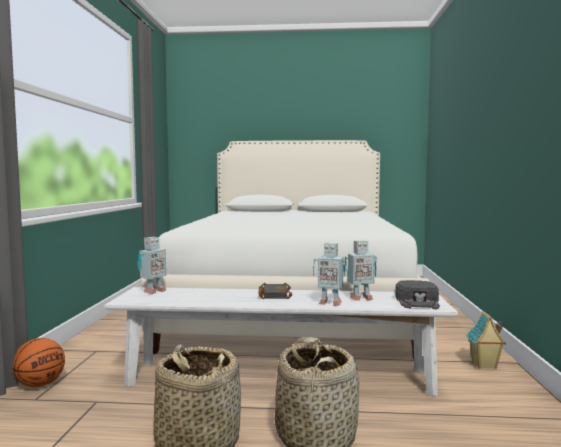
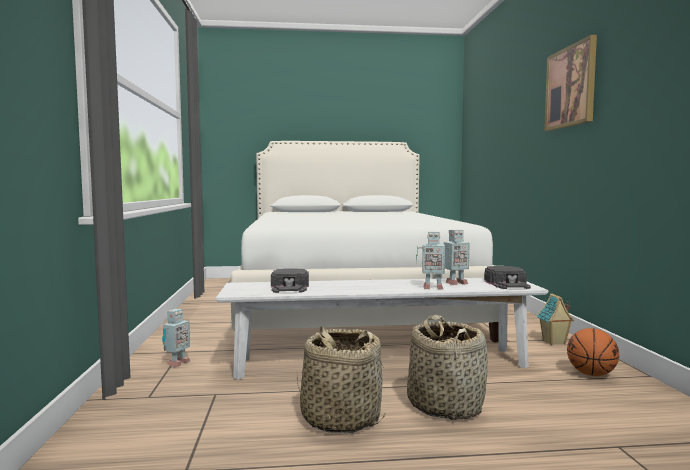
camera: 10 degrees left, 0 degrees up
(40, 385) = (143, 384): basketball -> basketball (591, 374)
(153, 291) = (252, 285): toy robot -> toy robot (177, 363)
(186, 295) = (290, 287): none -> black cap
(273, 294) = (373, 283): black book -> none
(514, 81) = (571, 87): none -> picture

